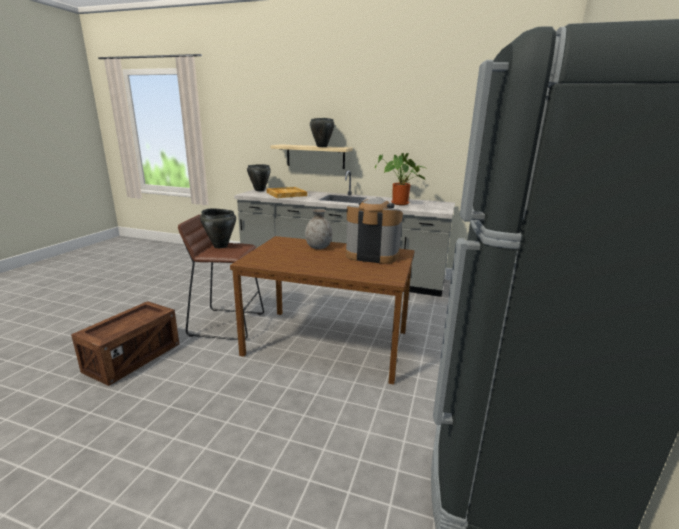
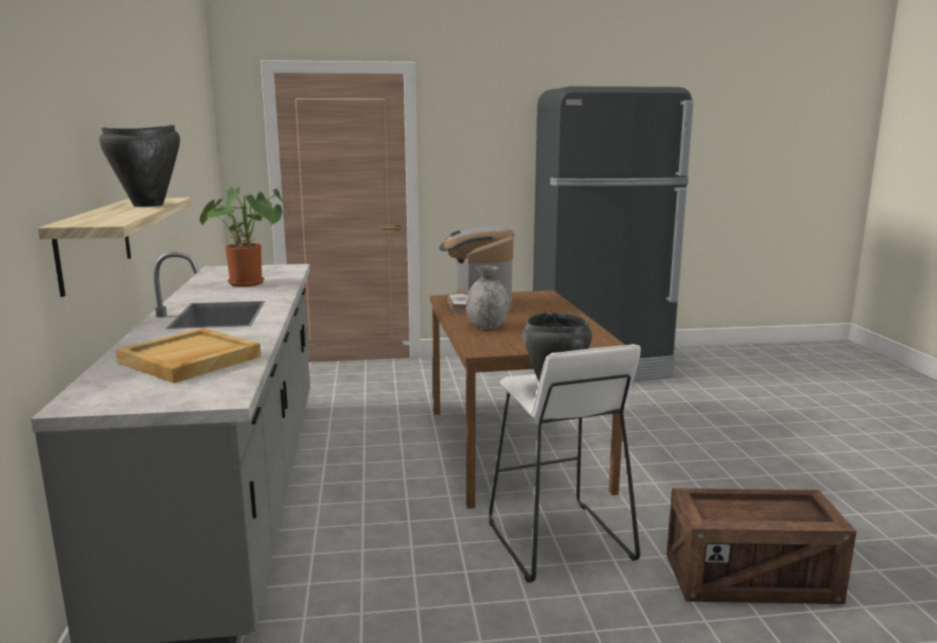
camera: 115 degrees left, 5 degrees down
(227, 324) = (558, 542): brown stool -> white stool
(259, 190) = (127, 401): black cooking pot -> none

